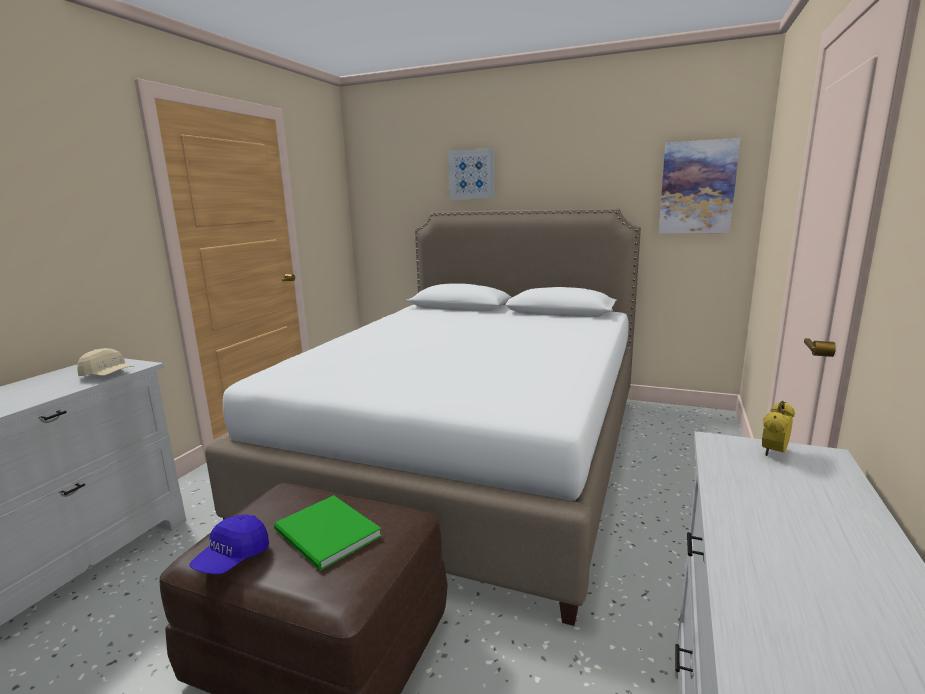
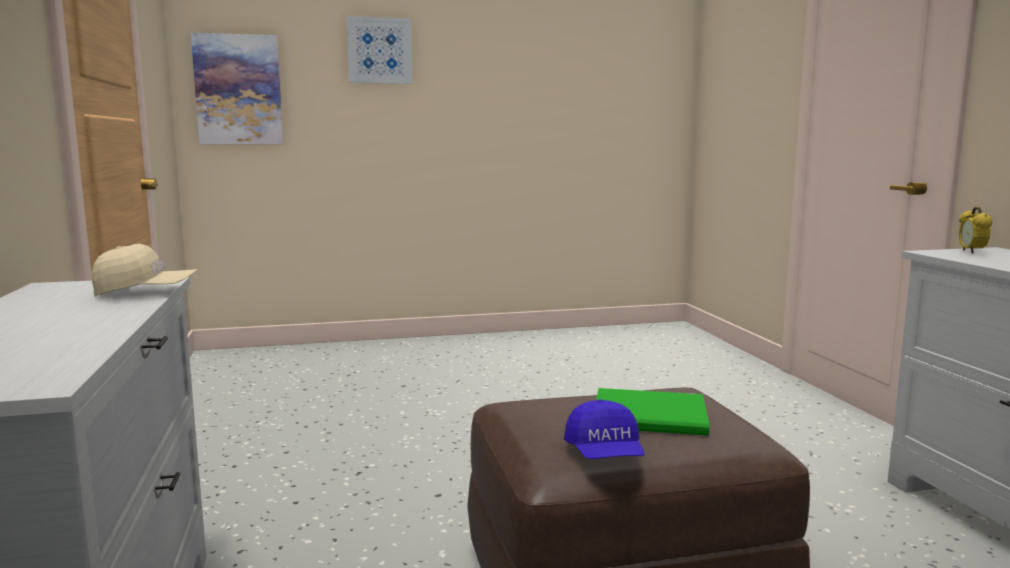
camera: 35 degrees left, 5 degrees down
(471, 453) = (495, 398): white bed -> none
(697, 187) = (638, 82): picture -> picture (238, 90)

